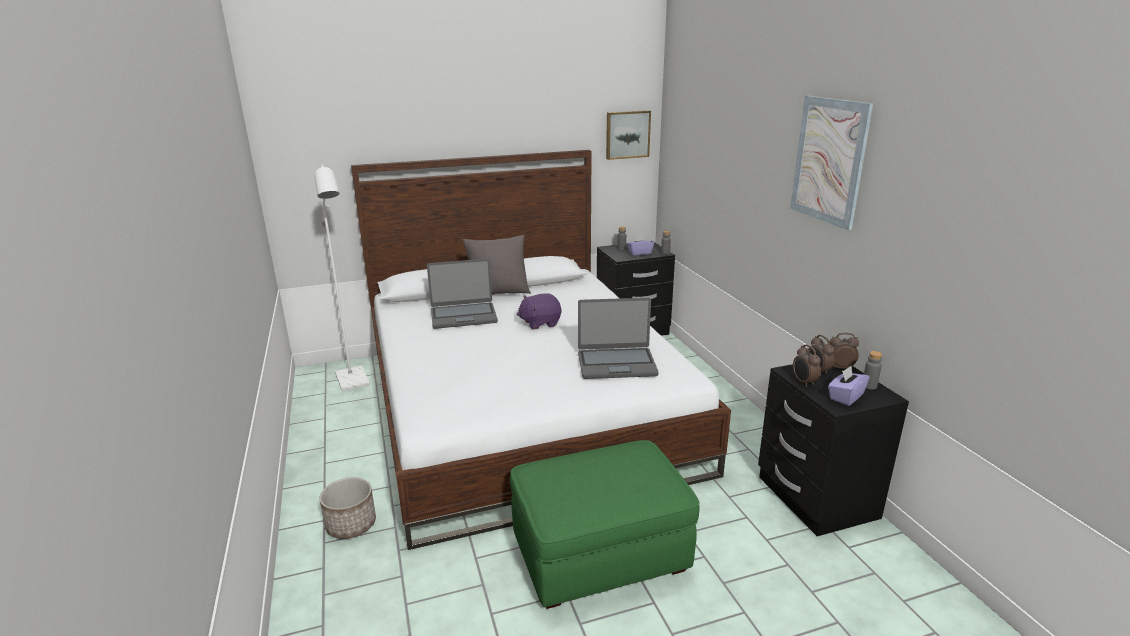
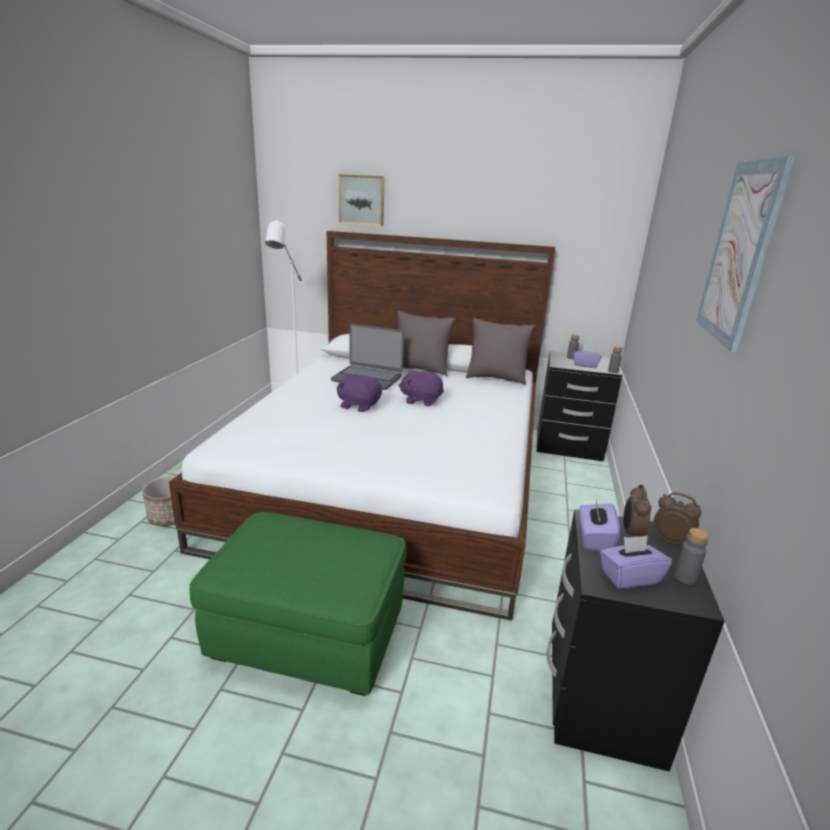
camera: 30 degrees right, 0 degrees up
(496, 344) = (359, 405): none -> purple plush toy
(572, 284) = (496, 378): none -> grey pillow
(616, 364) = (438, 454): laptop -> none
(627, 134) = (603, 236): picture -> picture (362, 200)
(803, 382) = (594, 539): alarm clock -> purple tissue box

